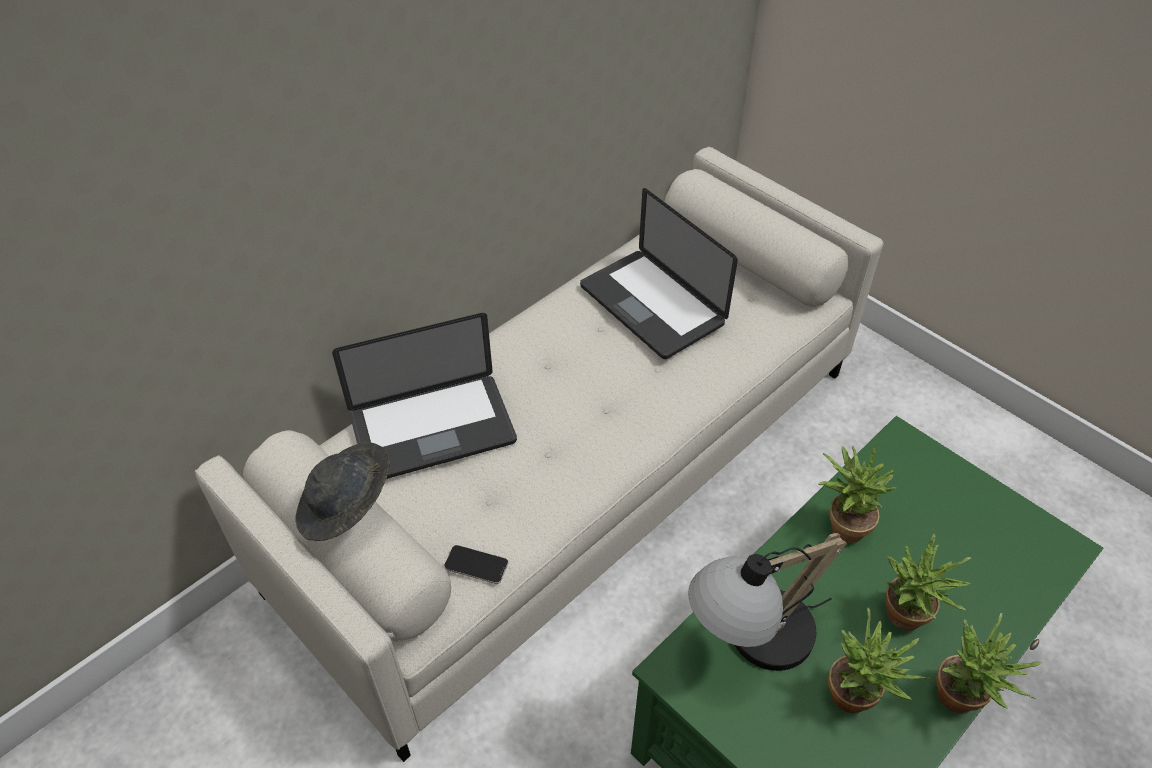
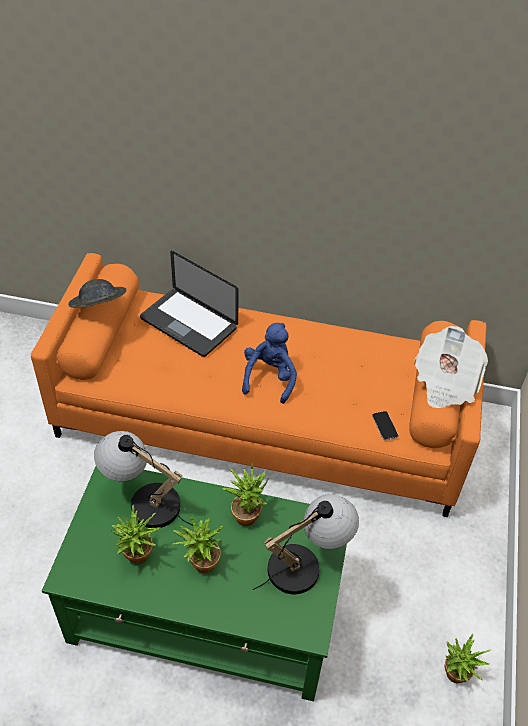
camera: 55 degrees right, 0 degrees up
(476, 565) = (122, 379): phone -> phone (384, 426)
(576, 473) = (262, 420): beige sofa -> orange sofa
(609, 390) = (269, 377): none -> blue plush toy
(651, 305) = (348, 367): laptop -> none
(782, 219) = (445, 382): none -> newspaper
(955, 500) = (306, 563): none -> table lamp
(962, 702) = (165, 608): potted plant -> potted plant (454, 677)

